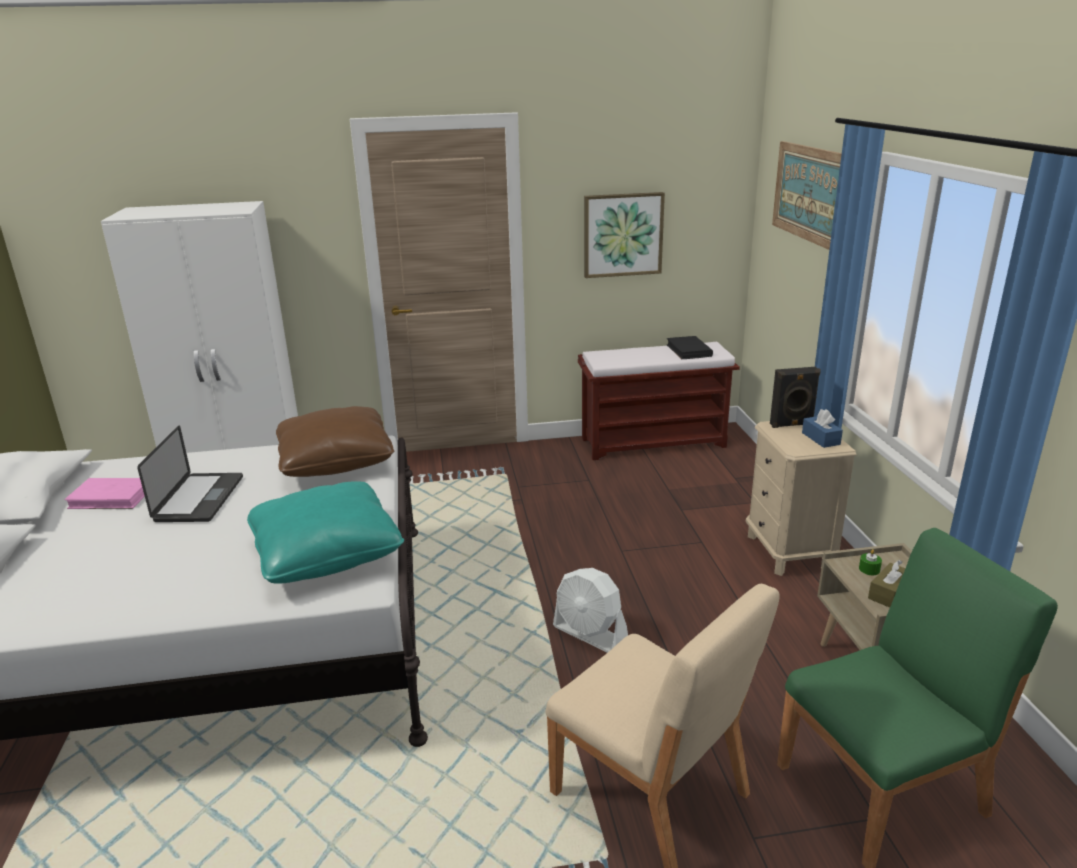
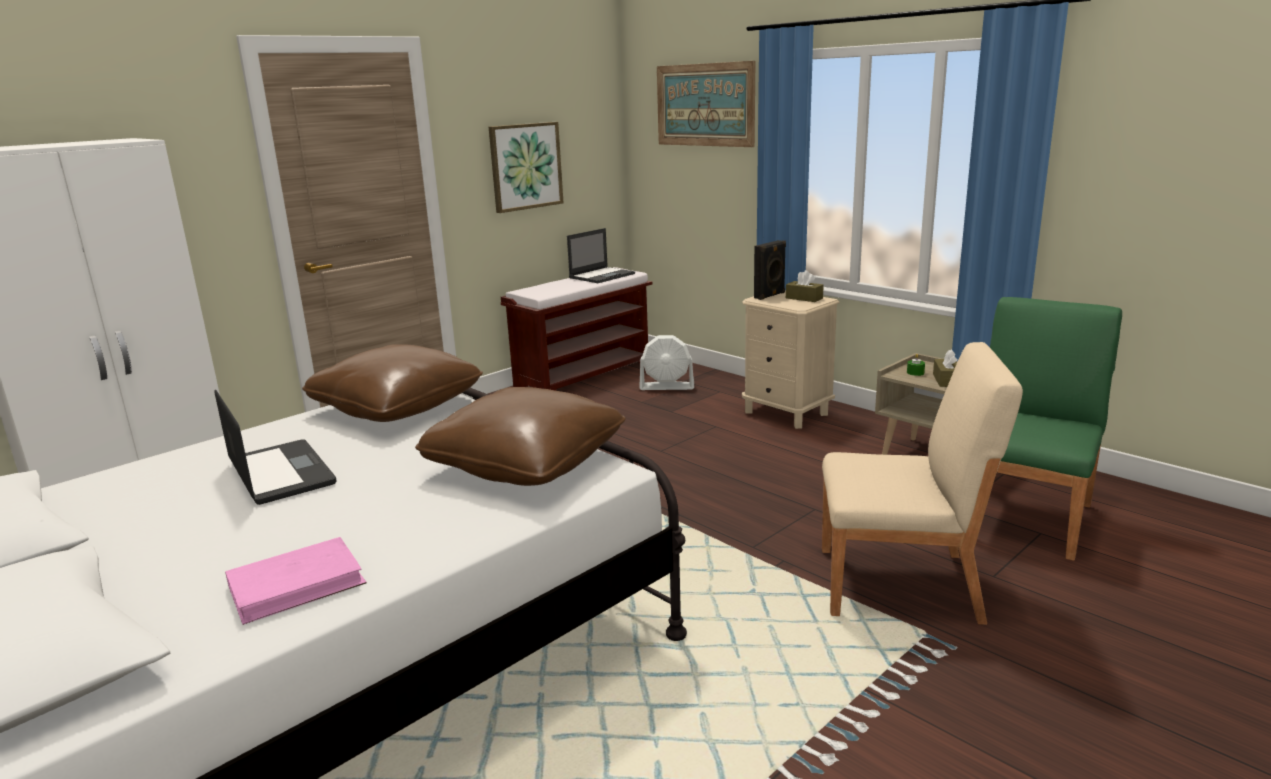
camera: 35 degrees left, 5 degrees down
(112, 497) = (143, 506): pink book -> pink book (297, 585)
(327, 552) = (526, 463): turquoise pillow -> brown pillow
(590, 634) = (715, 510): white fan -> white fan (667, 386)
(689, 351) = (602, 275): black book -> laptop
(820, 438) = (804, 298): blue tissue box -> brown tissue box

